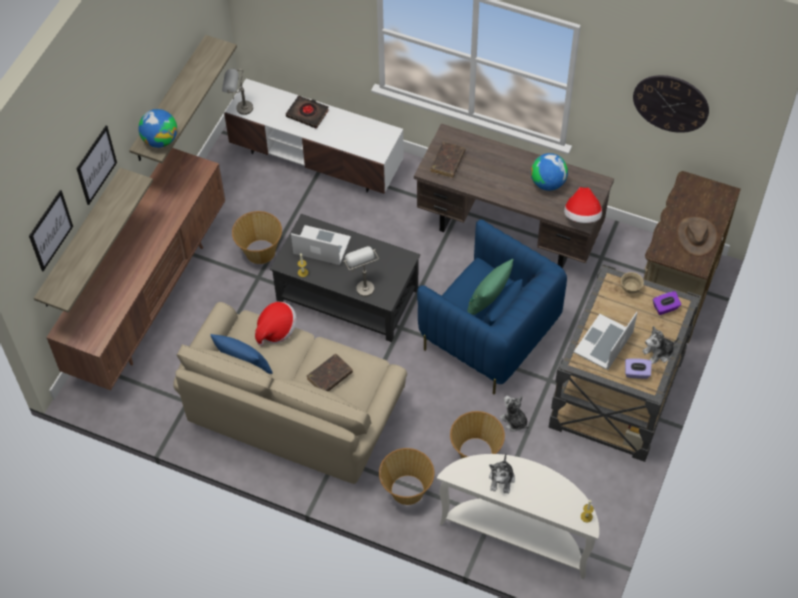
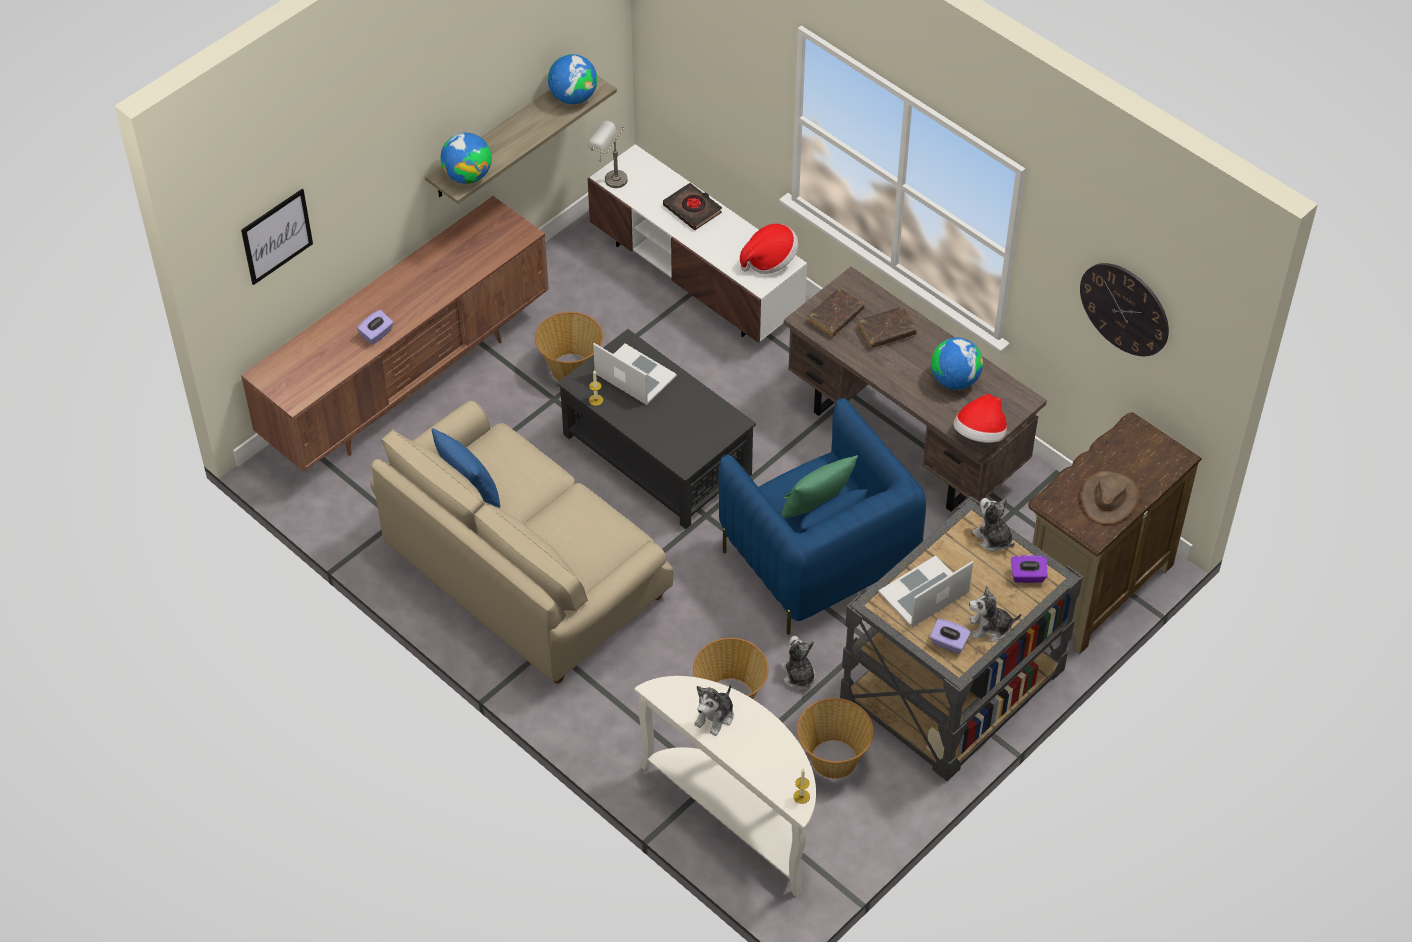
camera: 20 degrees right, 5 degrees down
(80, 239) = (322, 266): shelf -> none
(96, 165) = (367, 177): picture -> none
(132, 275) = (377, 334): none -> purple tissue box
(209, 60) = (573, 97): none -> globe
(276, 330) = (529, 457): hat -> hat (769, 260)
(330, 376) = (568, 533): brown book -> brown book (886, 331)
(362, 284) = (663, 437): grey table lamp -> none
(406, 490) = (620, 713): basket -> basket (833, 758)
(630, 288) = (993, 538): beige bowl -> plush toy

